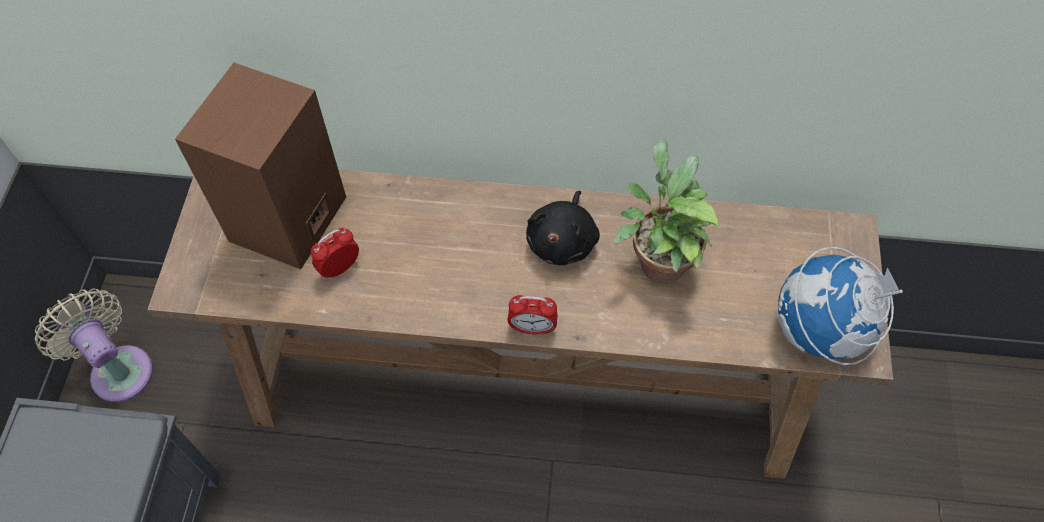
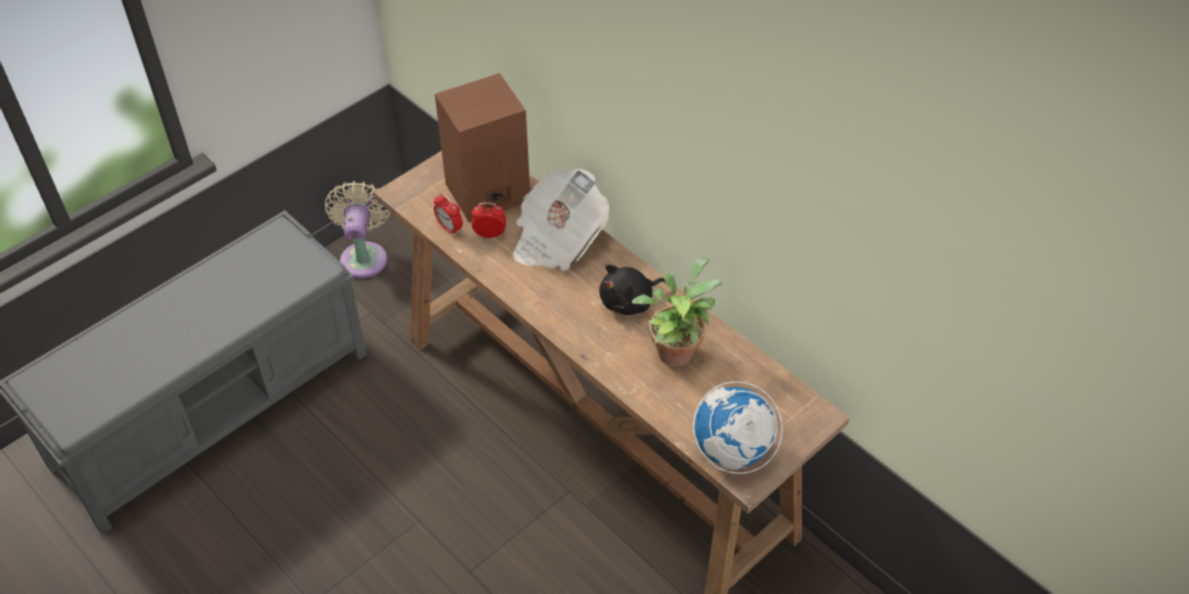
camera: 40 degrees right, 10 degrees down
(420, 222) = (557, 239): none -> newspaper
(532, 328) = (562, 334): alarm clock -> alarm clock (449, 228)

